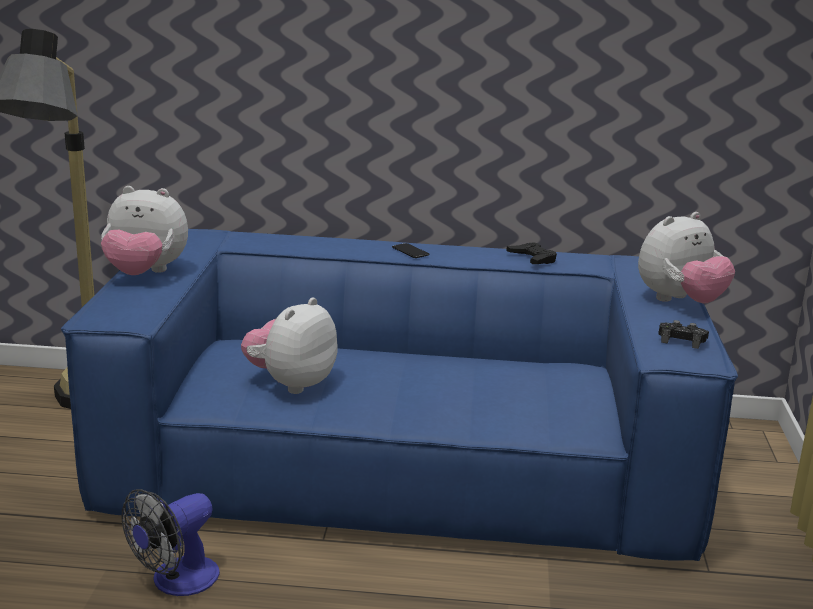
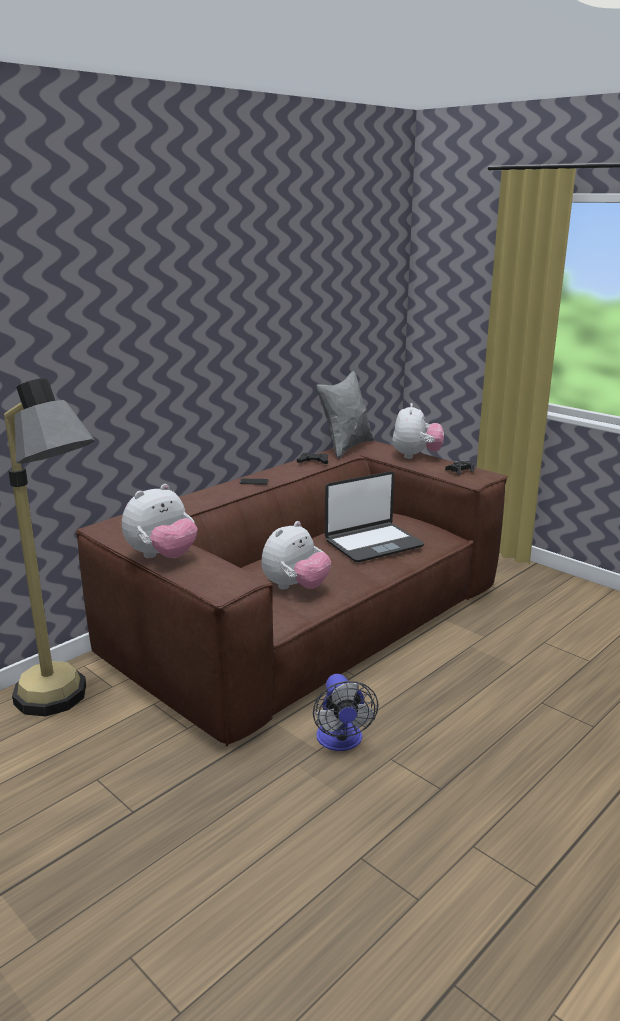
camera: 50 degrees left, 0 degrees up
(291, 383) = (295, 587): plush toy -> plush toy turned 120 degrees counterclockwise
(401, 466) = (310, 621): blue sofa -> brown sofa
(479, 389) = (373, 543): none -> laptop
(623, 260) = (345, 447): none -> grey pillow

